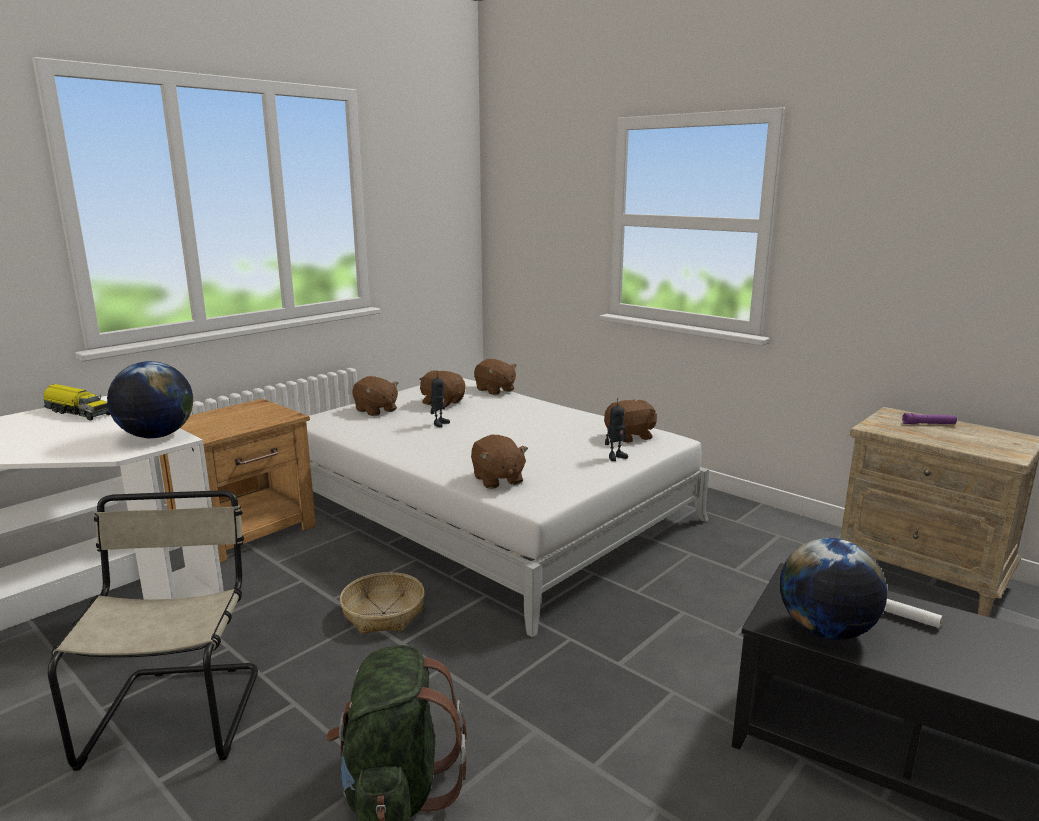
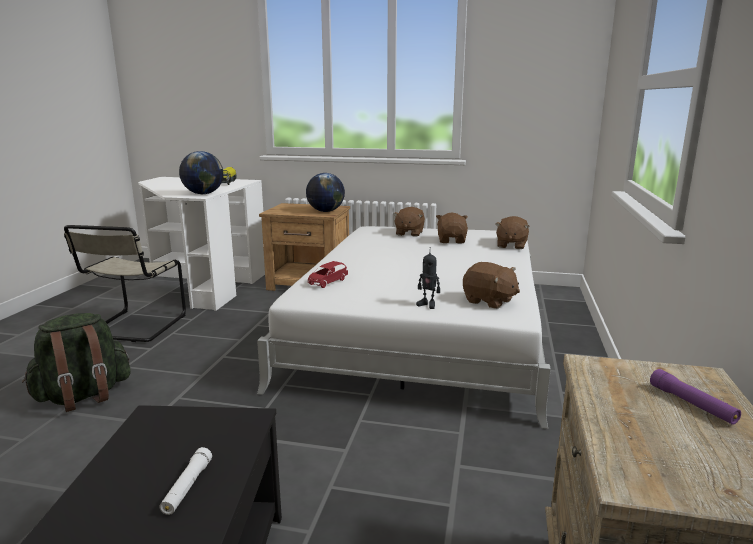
camera: 60 degrees right, 0 degrees up
(177, 711) = (134, 327): beige chair -> beige chair turned 135 degrees clockwise
(384, 613) = (251, 342): basket -> none
(439, 424) = (408, 248): toy robot -> none
(497, 480) = (327, 282): brown plush toy -> red toy car
(825, 630) = (142, 444): globe -> globe (325, 211)

